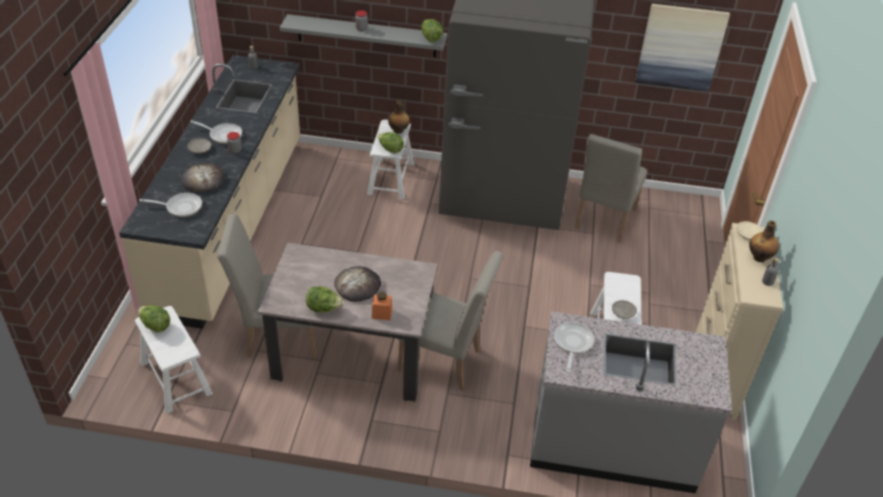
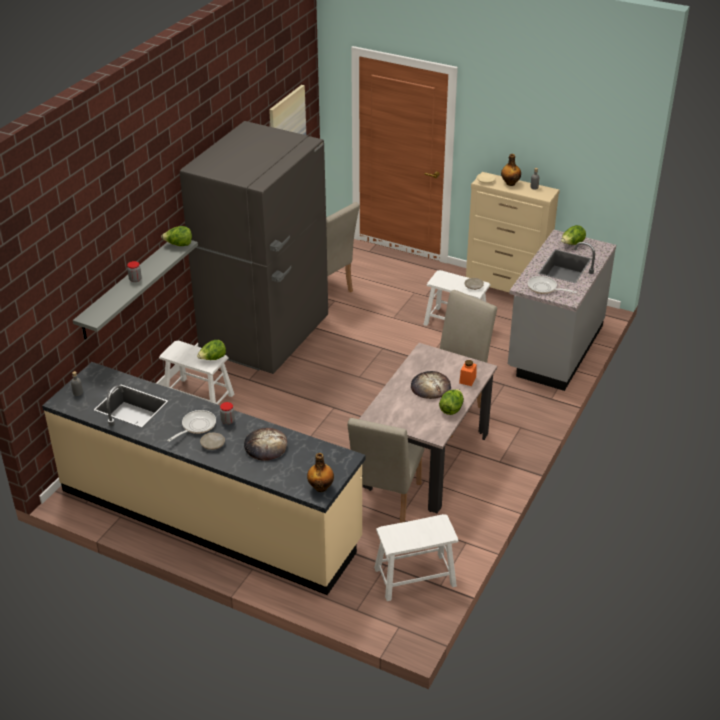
camera: 70 degrees left, 5 degrees down
(155, 325) = (401, 539): lettuce -> lettuce (572, 244)
(181, 207) = (303, 464): frying pan -> none
(399, 131) = (185, 349): bottle -> bottle (321, 487)

